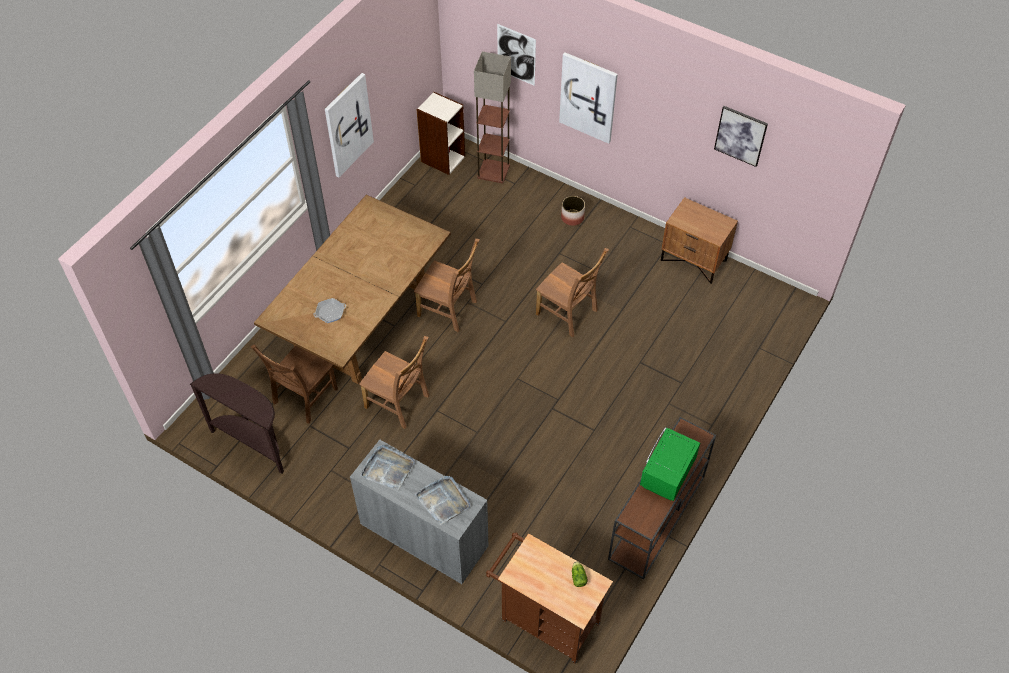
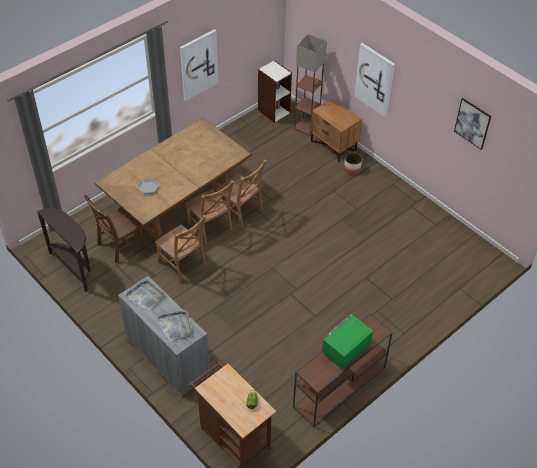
camera: 15 degrees right, 5 degrees down
(516, 55) = (331, 41): picture -> none
(568, 314) = (325, 233): brown chair -> brown chair (210, 228)
(694, 260) = (432, 217): brown nightstand -> brown nightstand (334, 145)

